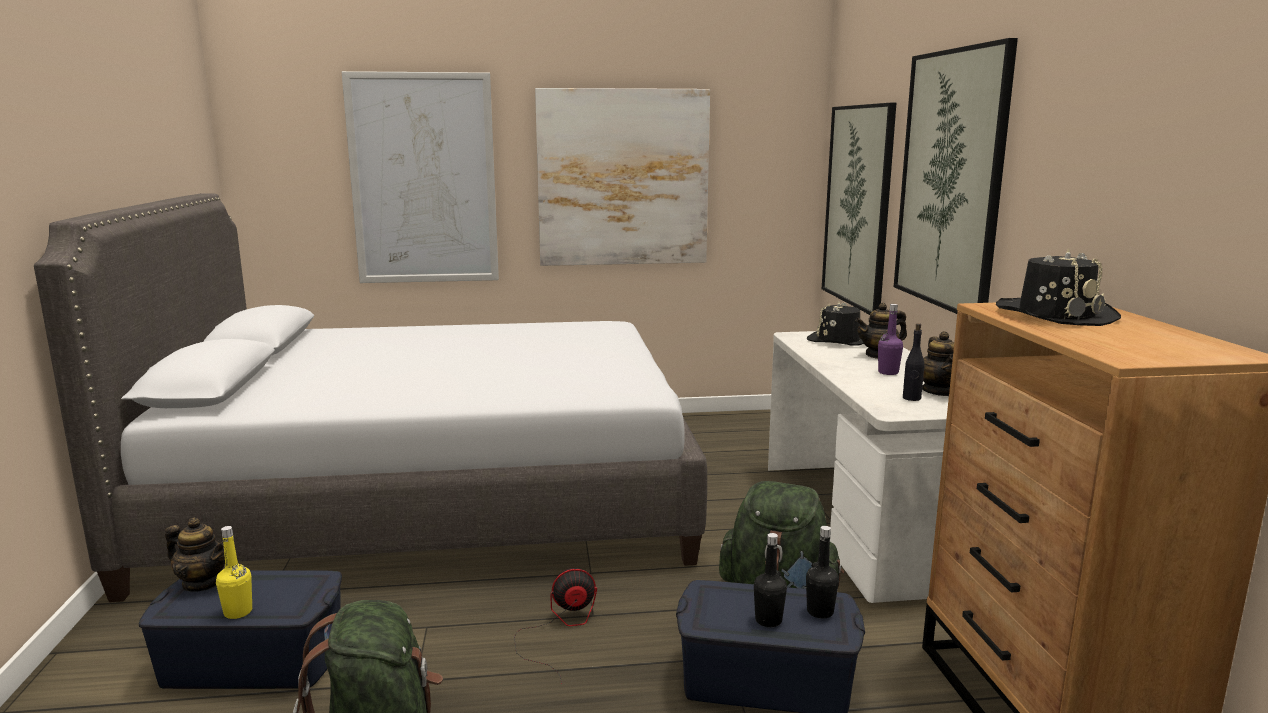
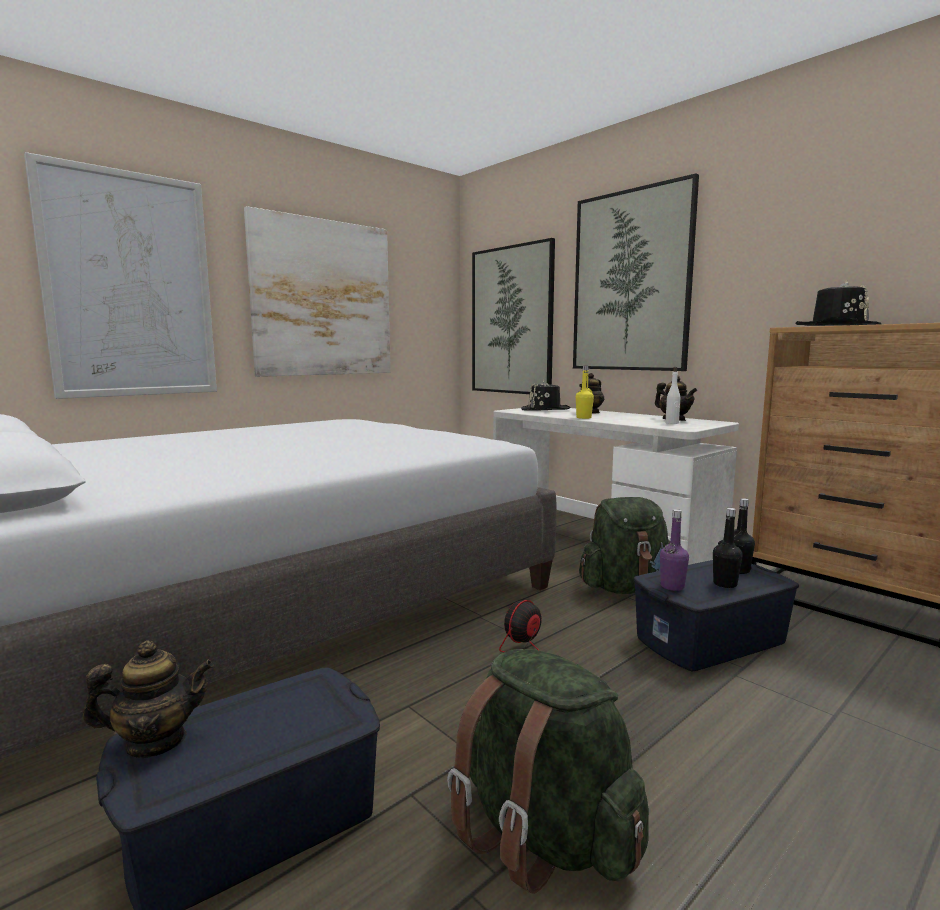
camera: 35 degrees left, 5 degrees down
(238, 612) = (269, 750): yellow bottle -> yellow bottle (583, 418)
(888, 372) = (621, 417): purple bottle -> purple bottle (672, 586)
(911, 398) = (672, 423): black bottle -> white bottle

